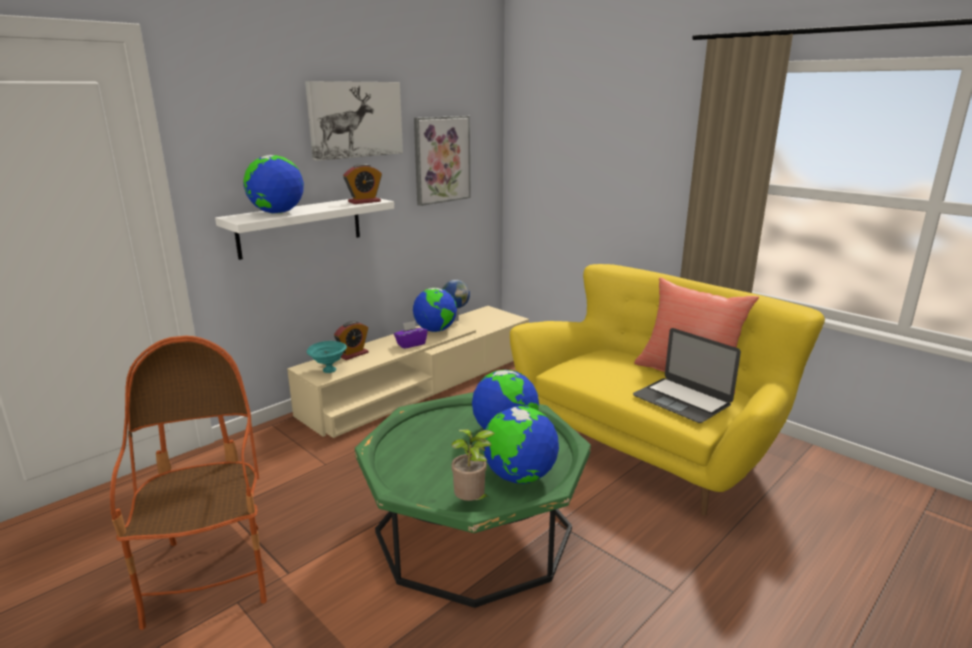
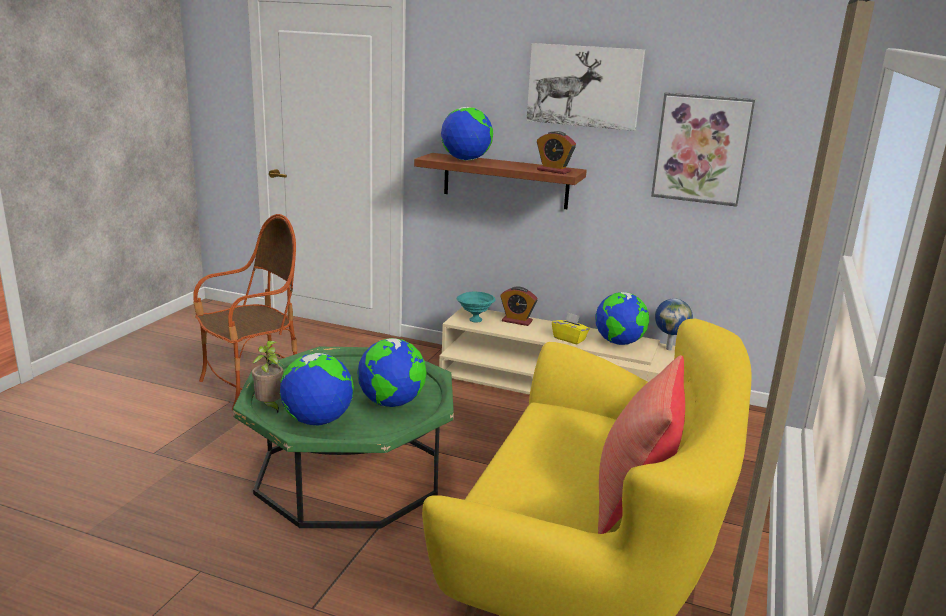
camera: 65 degrees right, 0 degrees up
(300, 226) = (505, 181): white shelf -> brown shelf
(411, 344) = (569, 339): purple tissue box -> yellow tissue box
(682, 400) = (538, 492): laptop -> none

